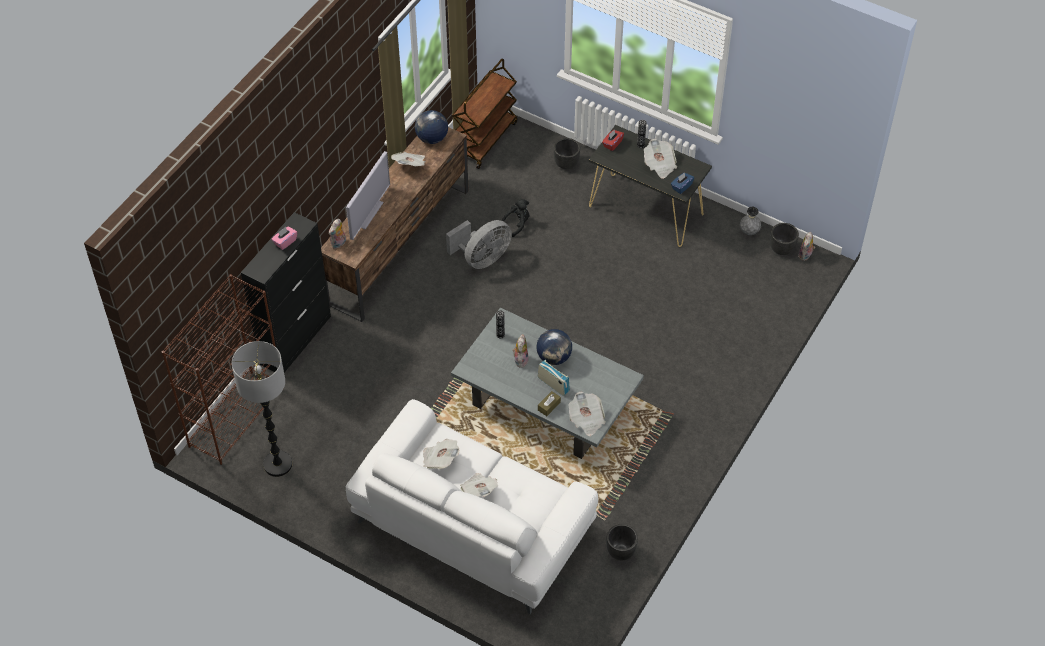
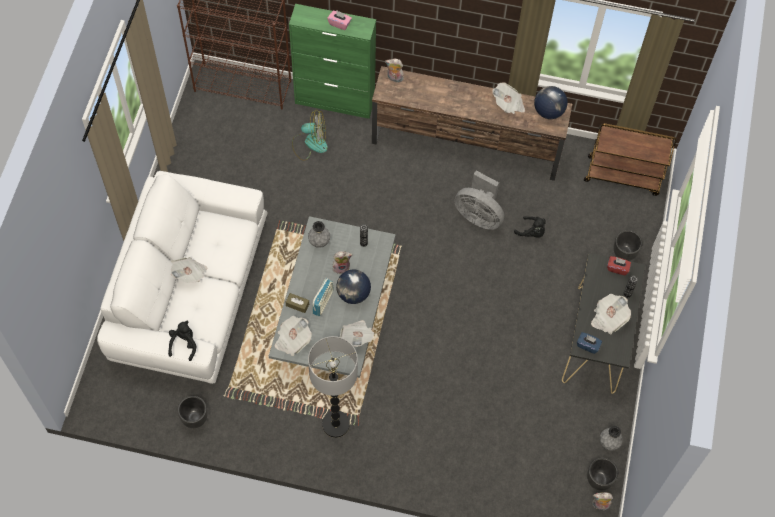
camera: 70 degrees right, 10 degrees up
(277, 464) = (206, 130): floor lamp -> floor lamp (335, 424)
(296, 339) = (335, 101): black cabinet -> green cabinet
(337, 374) = (310, 143): none -> fan
(368, 213) = (438, 89): television -> none
(440, 459) = (213, 234): newspaper -> newspaper (357, 337)
(484, 370) = (319, 242): none -> grey vase
(566, 505) = (184, 344): none -> black plush toy

